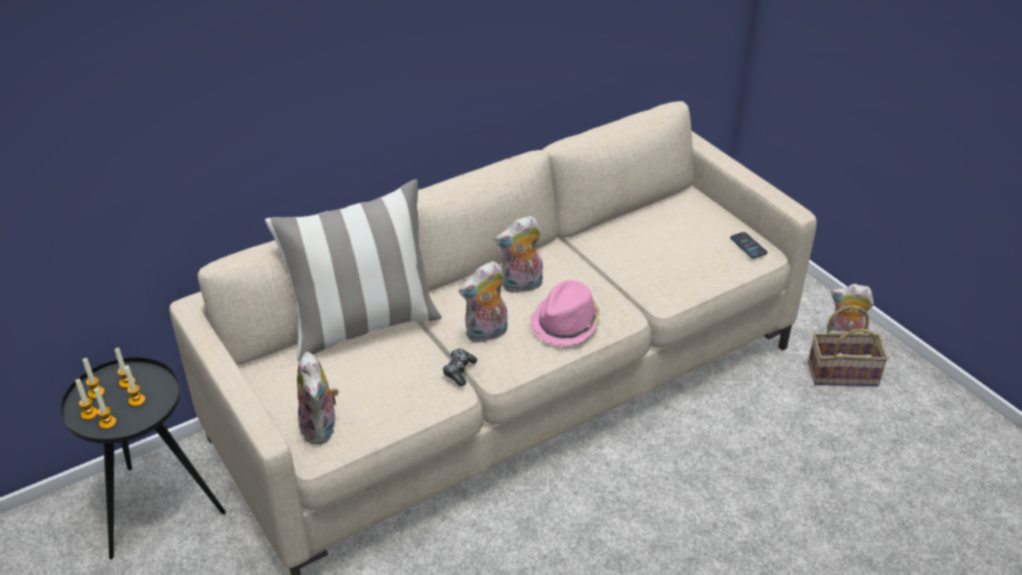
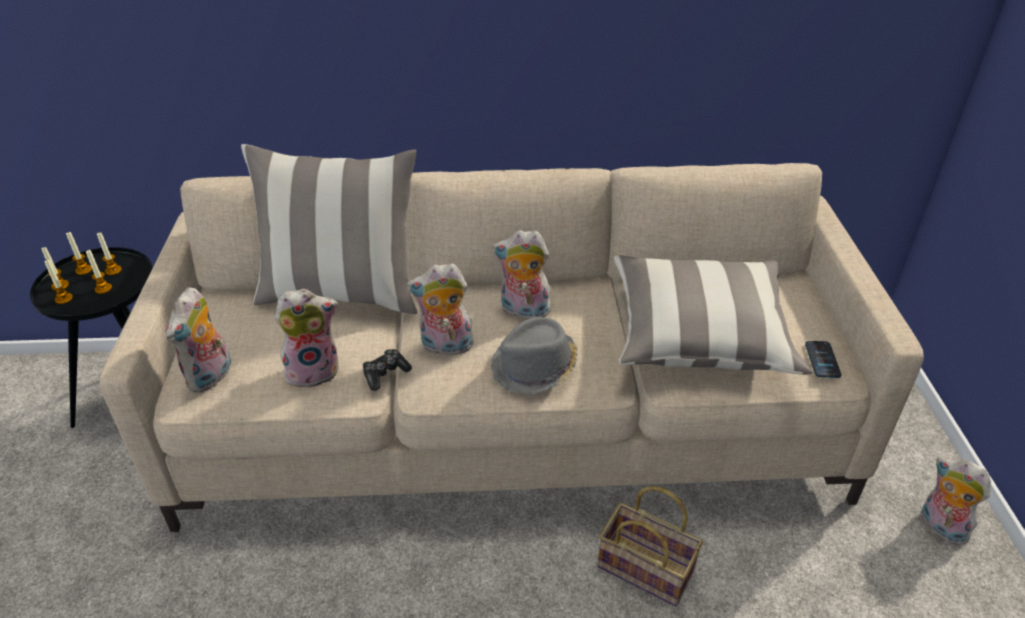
camera: 30 degrees right, 0 degrees up
(402, 390) = (314, 371): none -> plush toy
(566, 324) = (534, 368): pink hat -> grey hat
(658, 257) = (699, 334): none -> pillow
(844, 373) = (914, 566): basket -> basket (648, 569)

